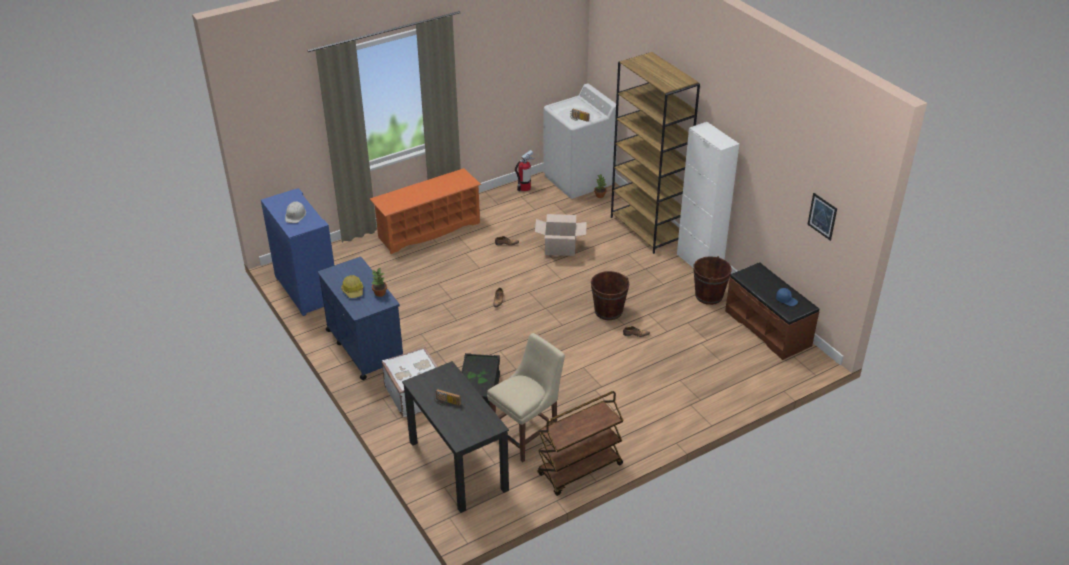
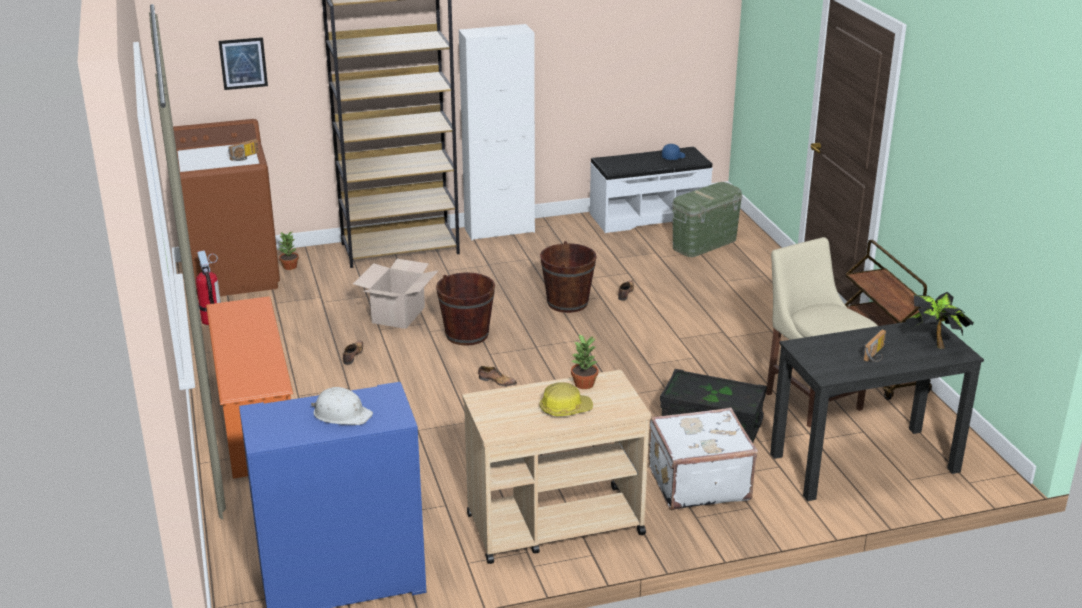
camera: 75 degrees left, 10 degrees down
(364, 346) = (553, 524): blue cart -> beige cart
(470, 429) = (934, 343): none -> potted plant
(579, 180) = (233, 275): white washing machine -> brown washing machine
(708, 296) = (570, 236): brown bucket -> brown bucket (467, 335)
(736, 362) = (704, 244): none -> green storage box
(768, 328) = (648, 216): brown bench -> white bench
(822, 216) = (672, 33): picture -> picture (243, 63)

